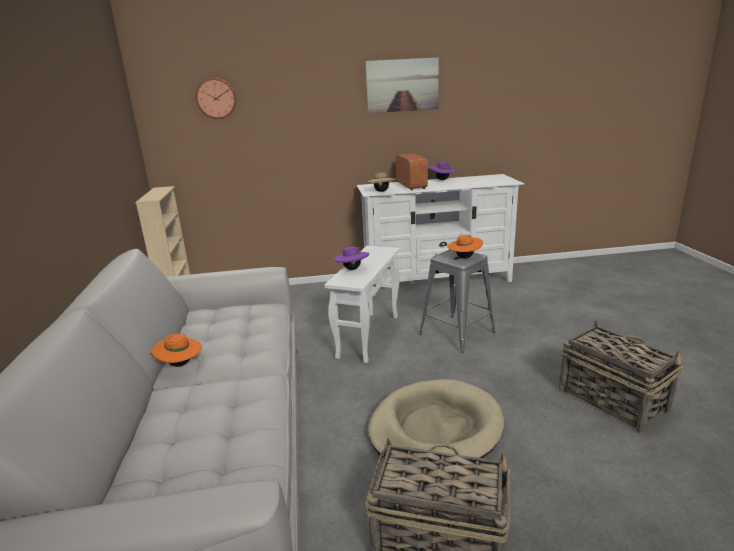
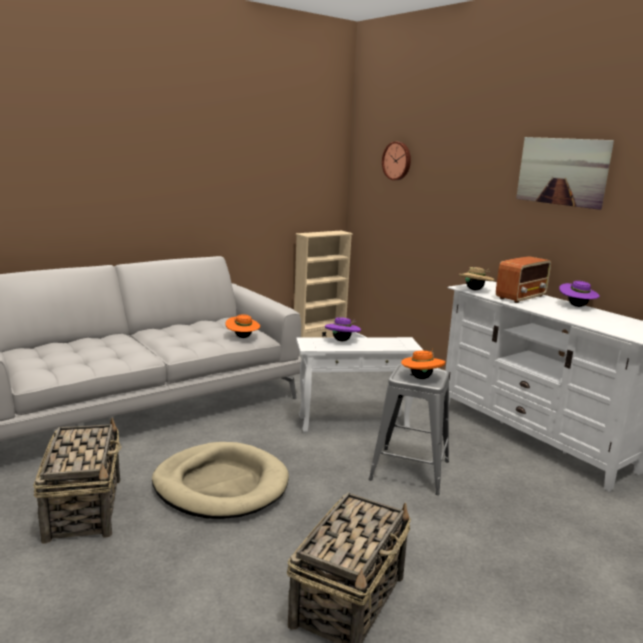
camera: 60 degrees right, 5 degrees down
(180, 365) = (154, 331): orange hat -> orange hat (242, 337)

